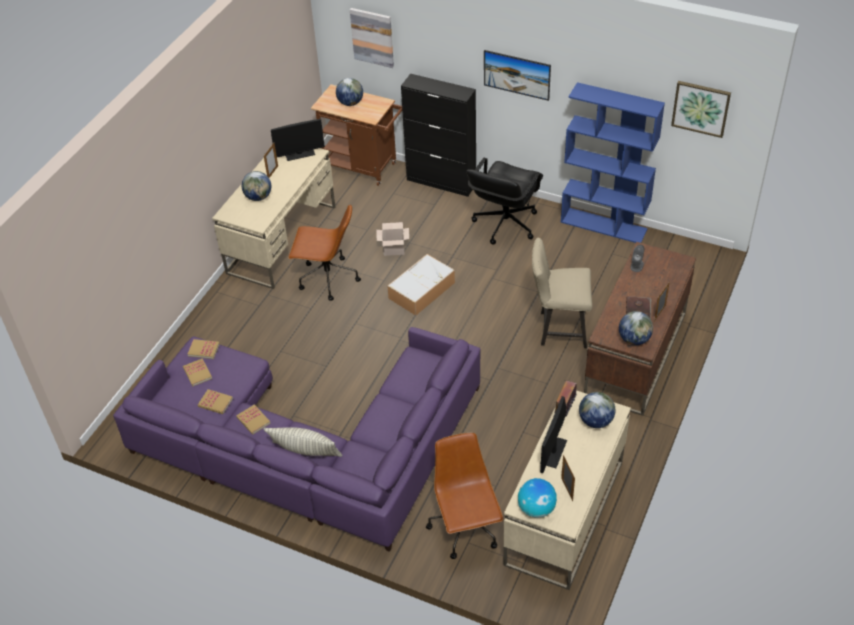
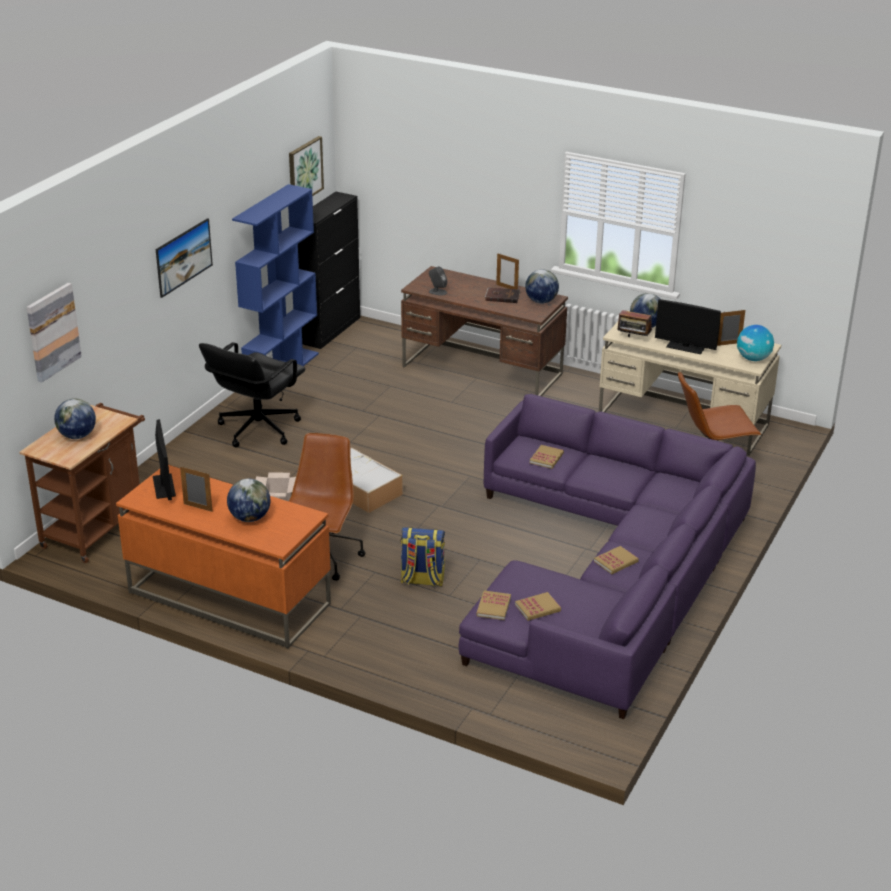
camera: 90 degrees left, 15 degrees down
(215, 402) = (588, 591): book -> book (546, 458)
(282, 239) = (228, 598): beige desk -> orange desk
(300, 335) = (422, 580): none -> backpack
(305, 453) = (662, 525): pillow -> none
(441, 182) = (158, 468): black cabinet -> black cabinet (330, 330)
(504, 224) = (257, 429): black office chair -> black office chair turned 90 degrees clockwise
(558, 329) = (439, 407): beige chair -> none

